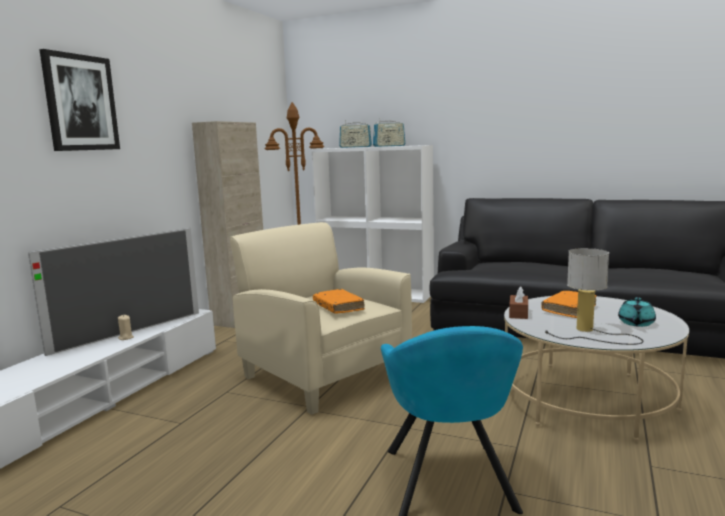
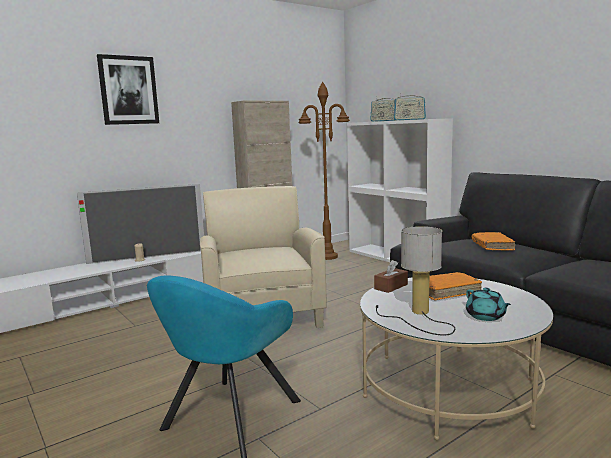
camera: 30 degrees right, 0 degrees up
(338, 307) = (261, 258): orange book -> orange book (492, 246)
(636, 323) = (486, 316): turquoise teapot -> turquoise teapot turned 75 degrees counterclockwise

